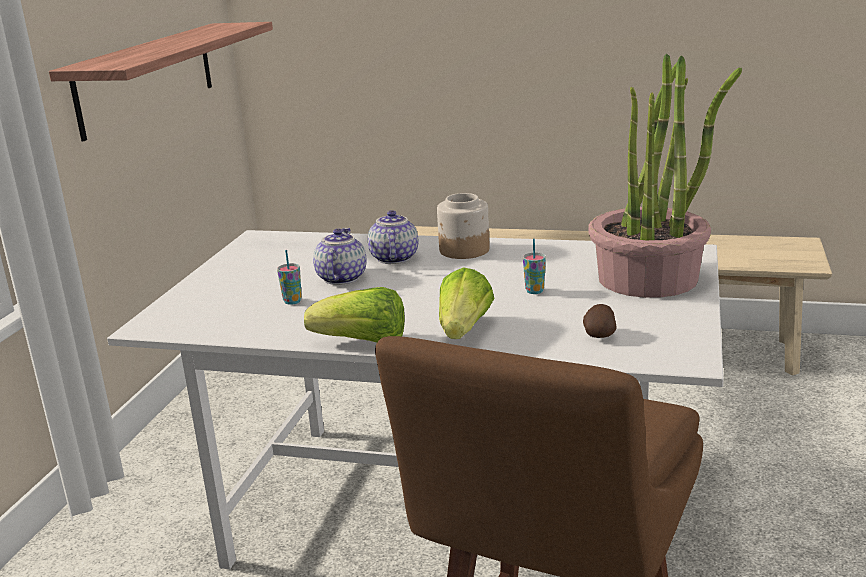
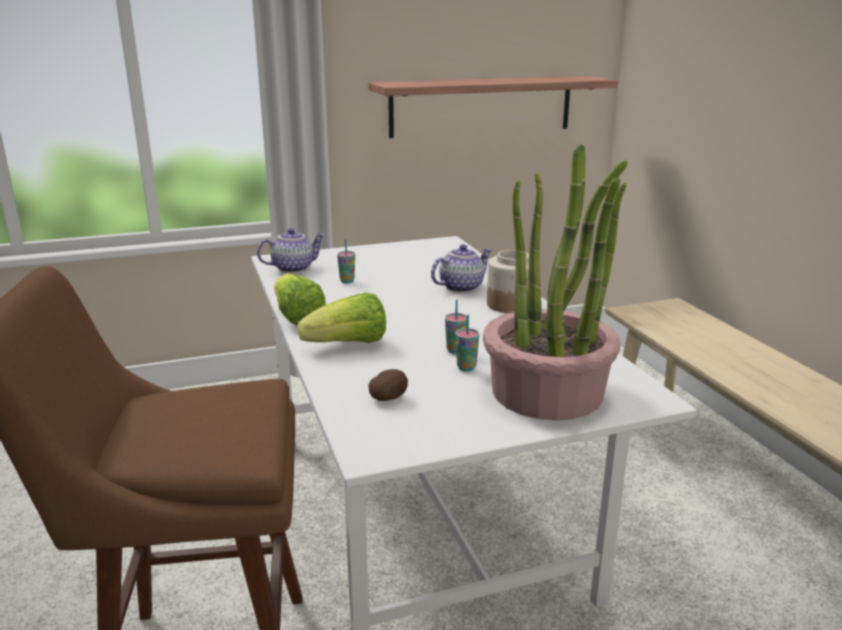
camera: 55 degrees right, 0 degrees up
(340, 278) = (403, 282): teapot -> teapot (293, 268)
(573, 294) = (466, 368): none -> cup

